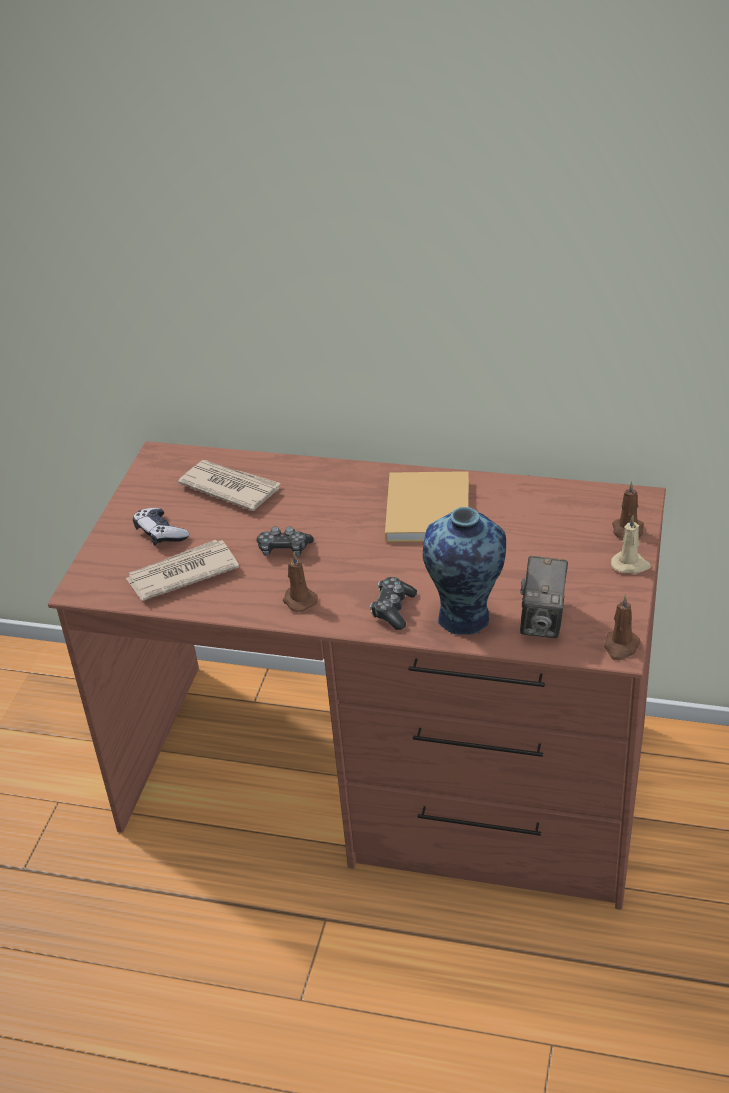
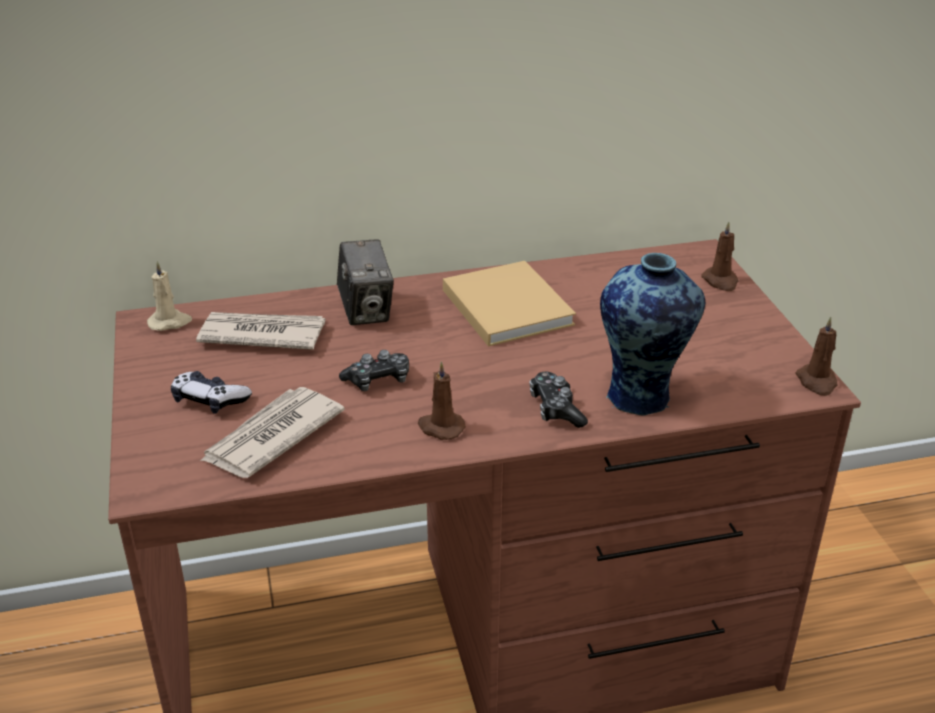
camera: 30 degrees left, 5 degrees down
(543, 621) = (721, 379): camera -> camera (366, 311)
(630, 565) = (752, 308): beige candle -> beige candle (170, 322)

